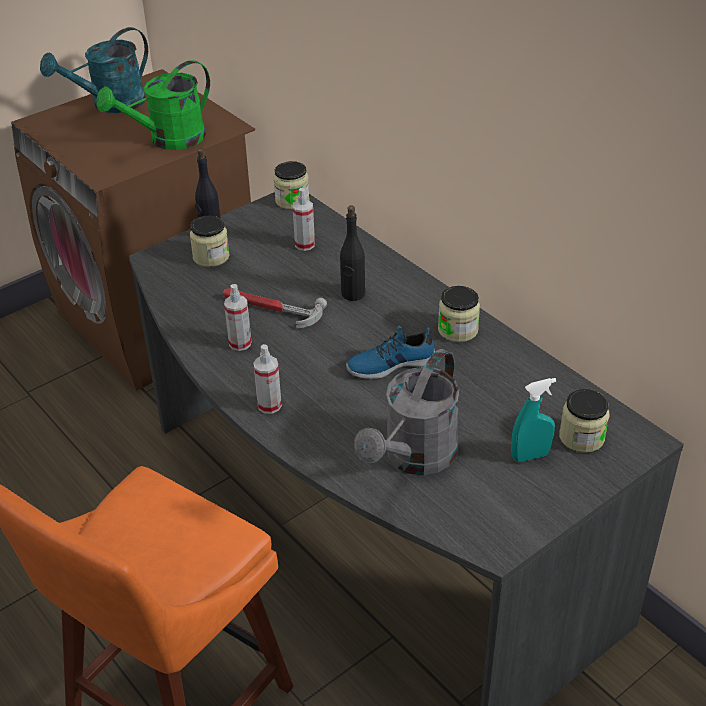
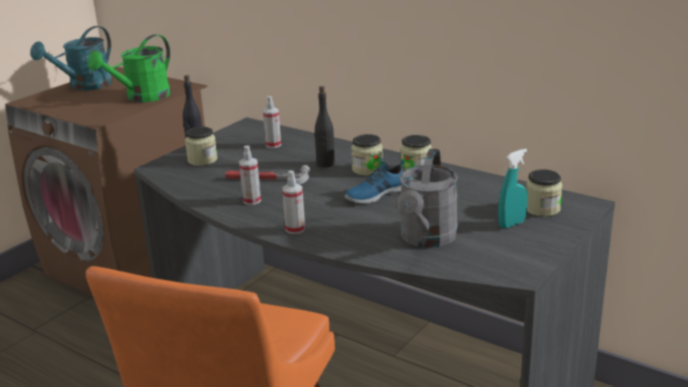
camera: 15 degrees left, 15 degrees down
(292, 200) = (250, 125): jar -> jar (367, 169)

